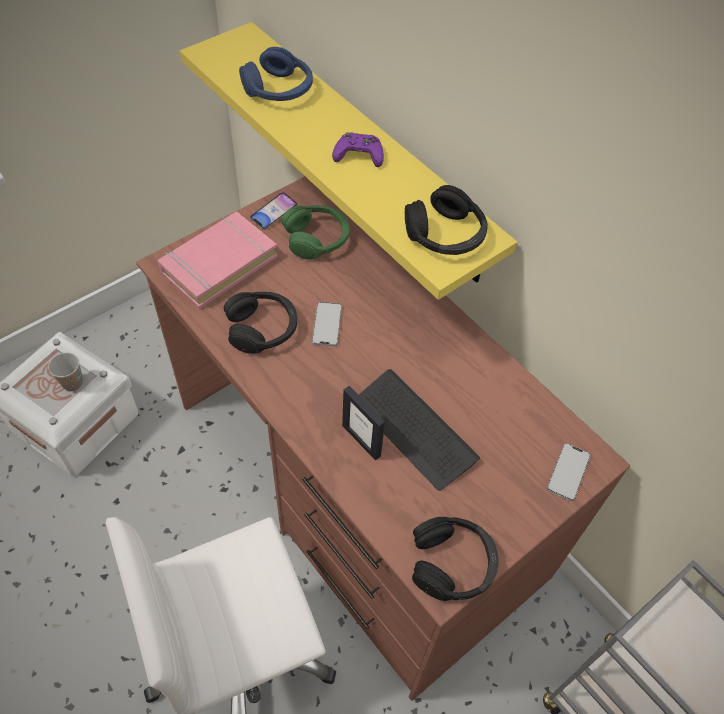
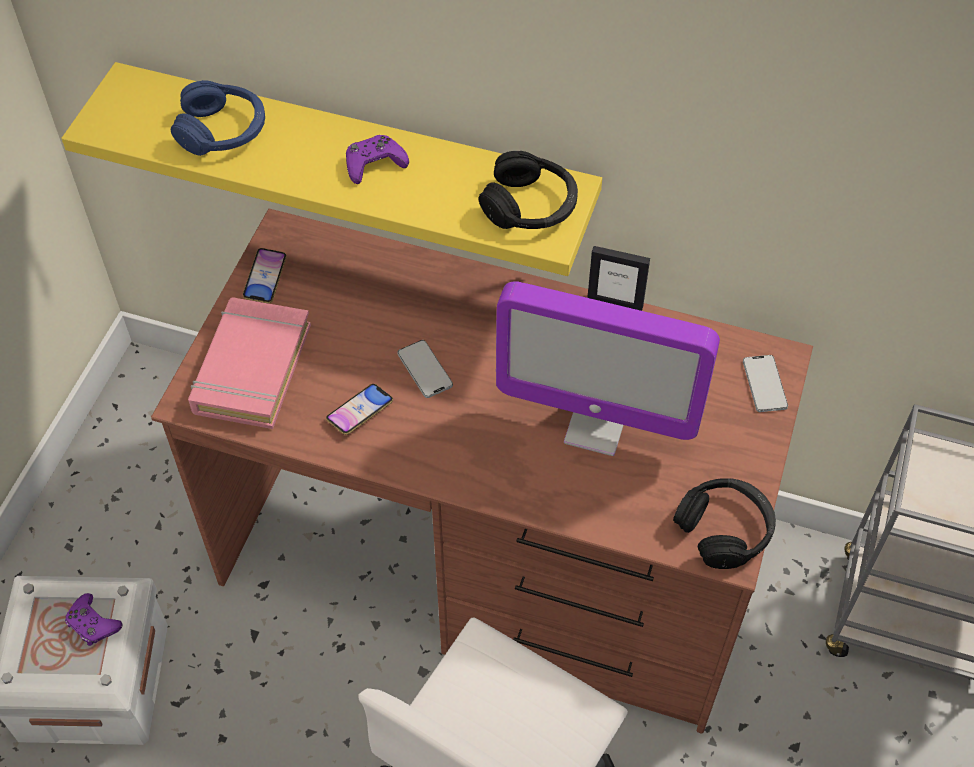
camera: 30 degrees left, 0 degrees up
(73, 383) = (93, 624): cup -> purple game controller
(262, 328) = (360, 412): black headphones -> phone
(317, 238) = (337, 282): green headphones -> none
(361, 440) = (553, 466): picture frame -> picture frame (615, 302)
(414, 430) = (595, 427): keyboard -> monitor

